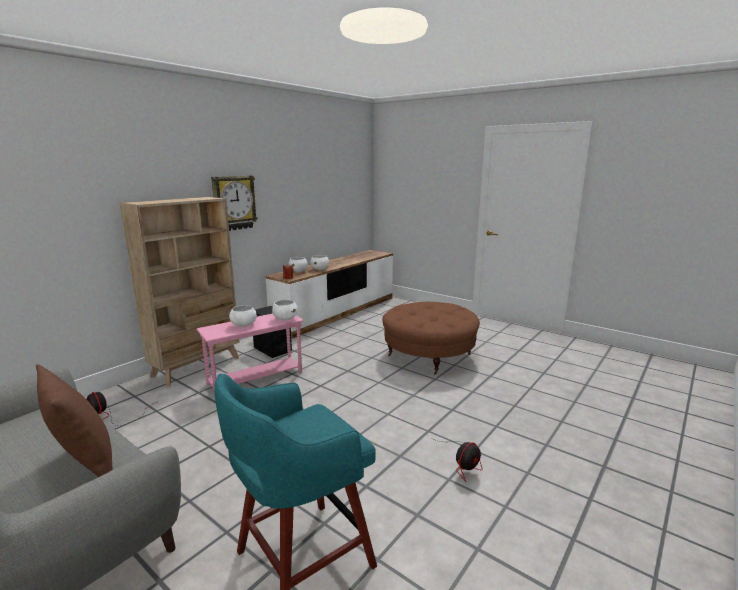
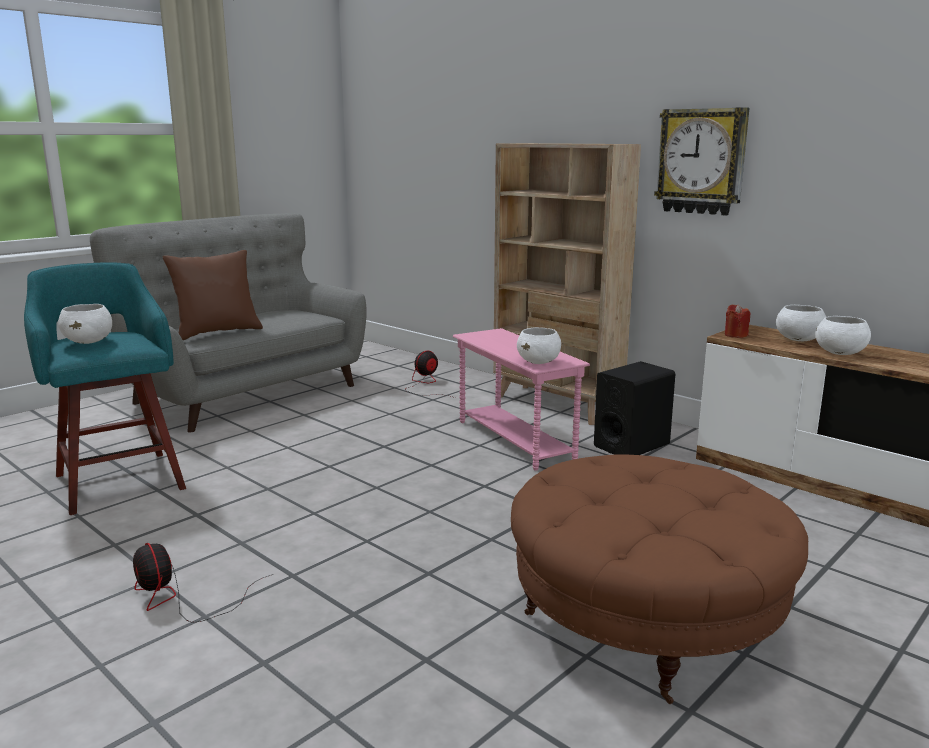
camera: 95 degrees right, 0 degrees up
(243, 325) = (509, 344): white bowl -> white bowl (89, 341)

